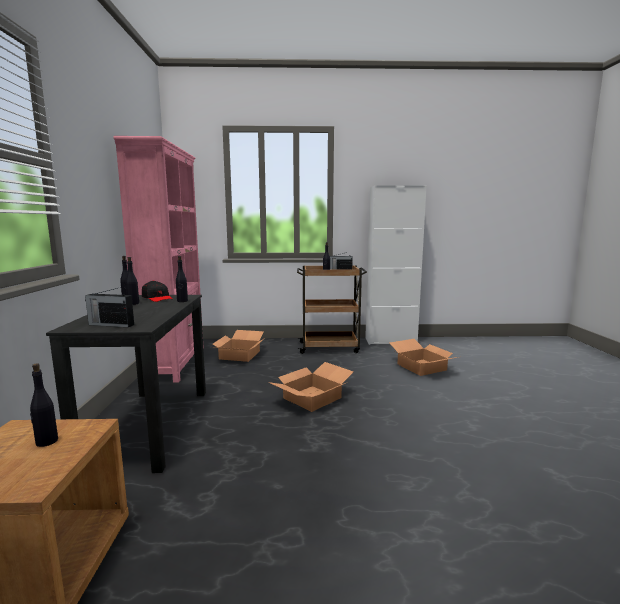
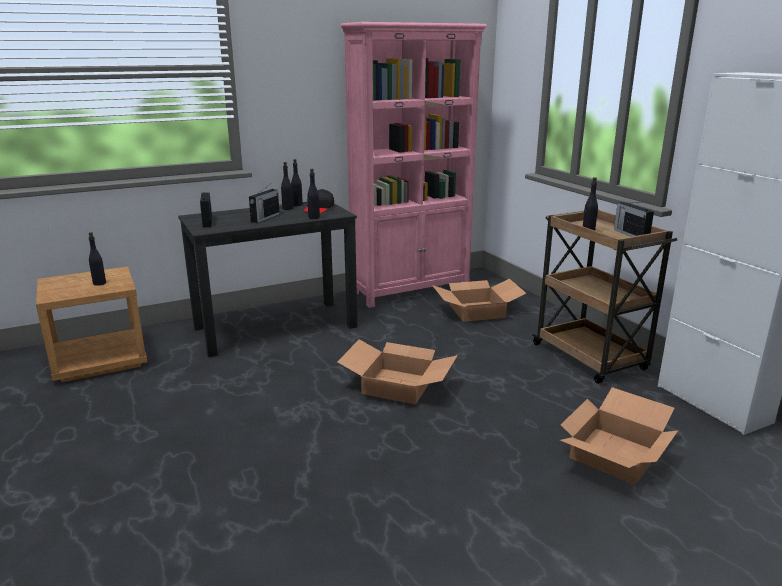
camera: 65 degrees right, 10 degrees up
(148, 310) = (264, 218): none -> radio

